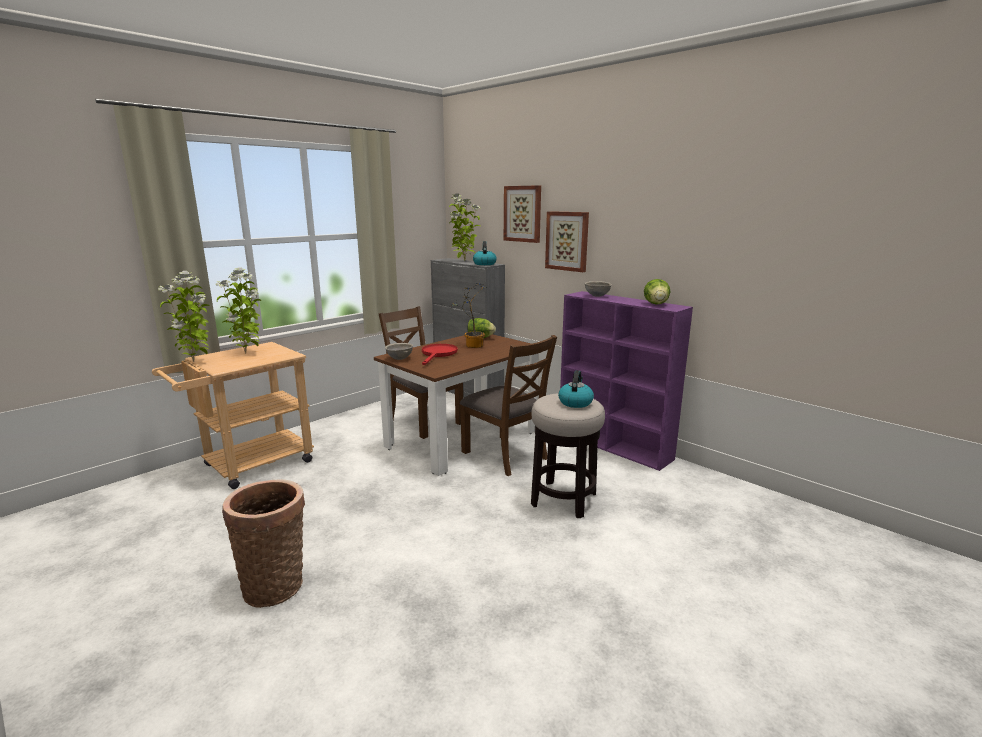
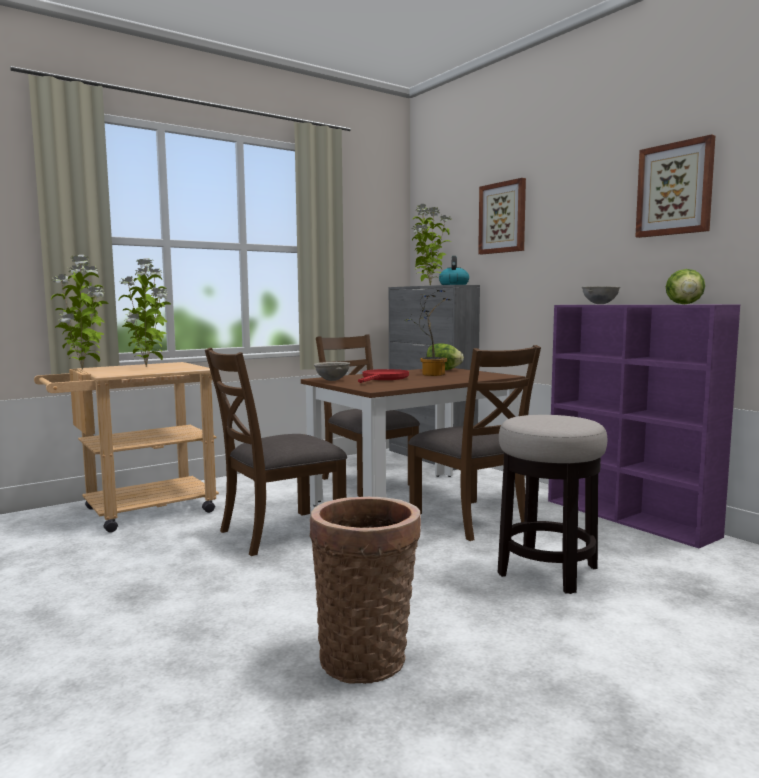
camera: 10 degrees right, 10 degrees down
(276, 584) = (120, 633): basket -> basket (366, 656)
(369, 478) = (280, 532): none -> brown chair
(567, 241) = (560, 243): picture -> picture (675, 189)
(575, 402) = (562, 419): kettle -> none

